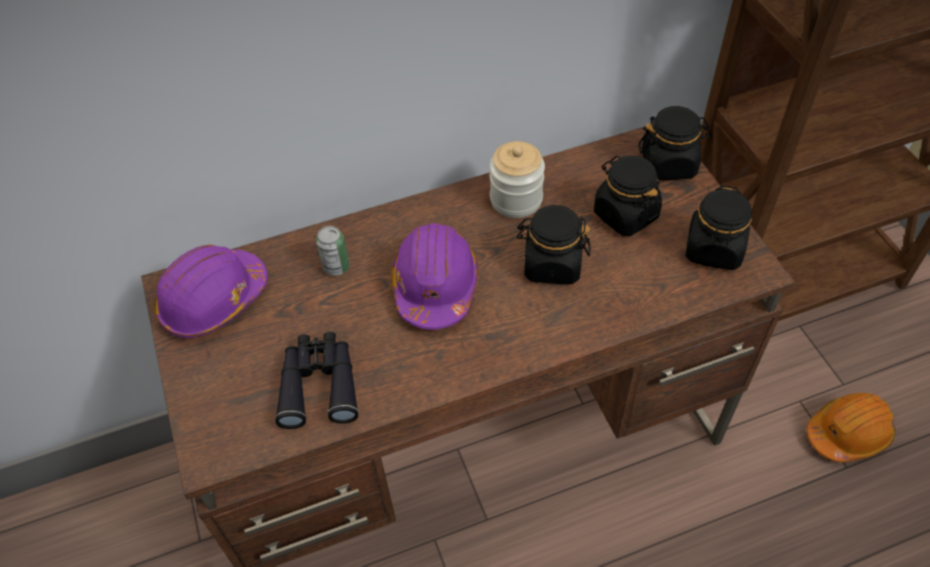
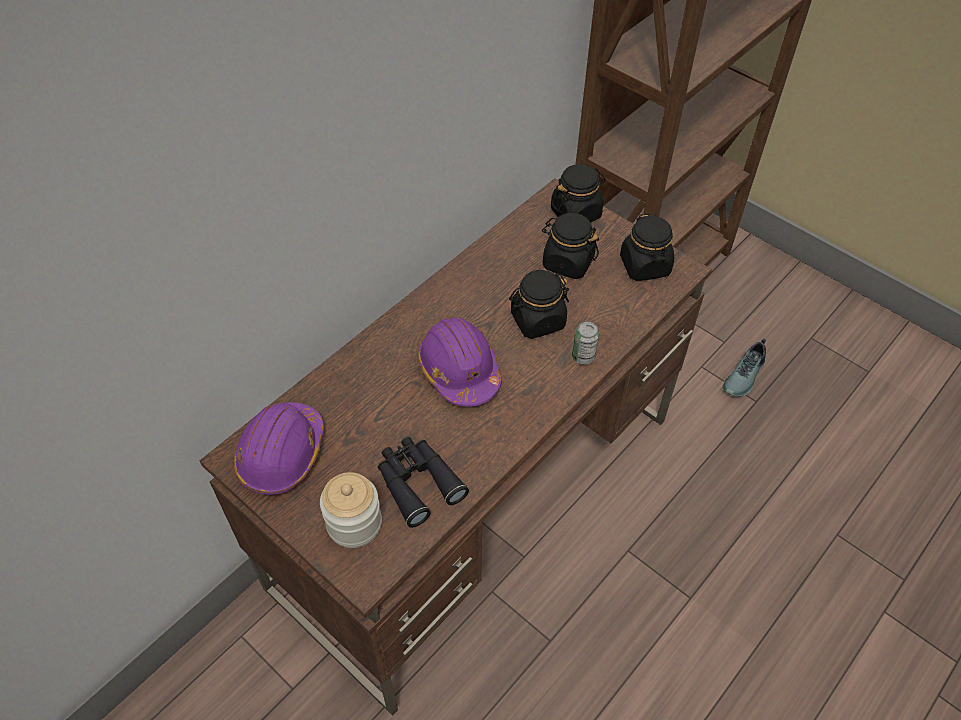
camera: 30 degrees left, 0 degrees up
(336, 267) = (369, 386): can -> can (583, 357)
(516, 199) = (479, 280): jar -> jar (354, 524)
(848, 433) = (745, 376): orange hard hat -> shoe

